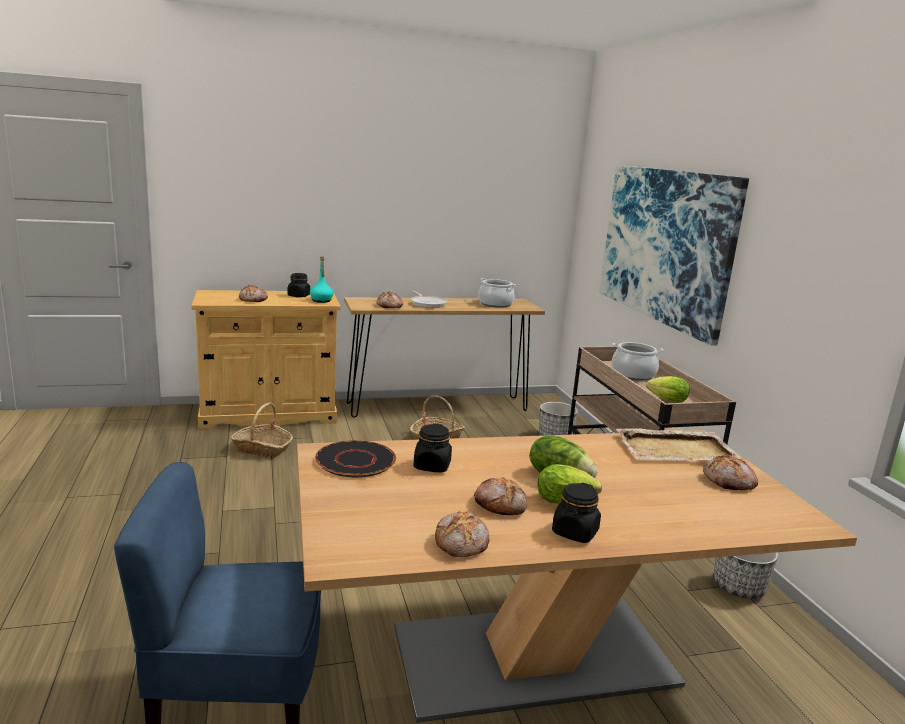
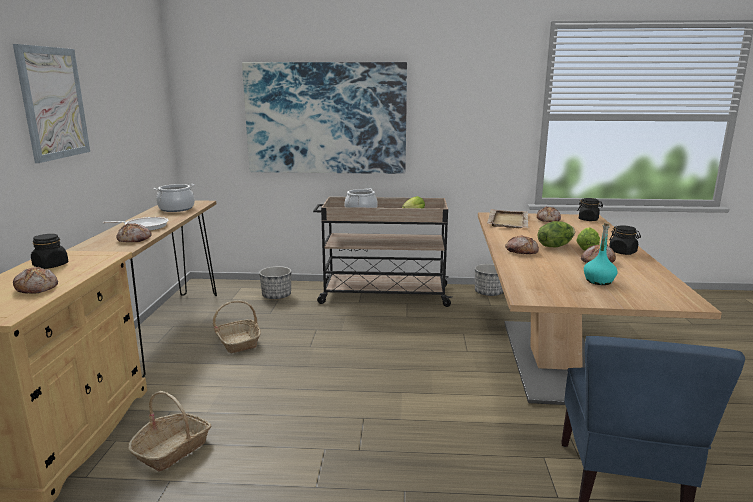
camera: 70 degrees left, 0 degrees up
(321, 300) = (94, 257): turquoise bottle -> turquoise bottle (599, 281)
(355, 460) = (541, 288): black plate -> none
(376, 185) = (53, 103): none -> picture
(432, 466) = (546, 270): black jar -> black jar (588, 219)
(462, 543) = (650, 274): bread -> bread (521, 251)

